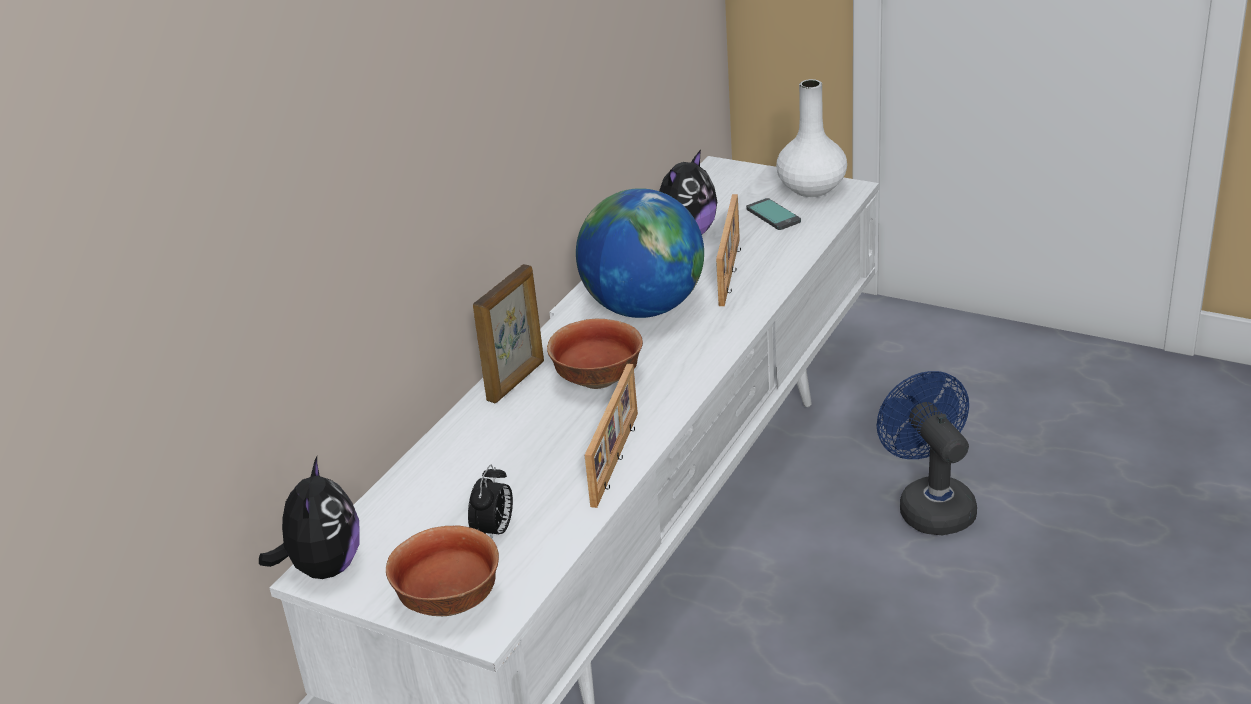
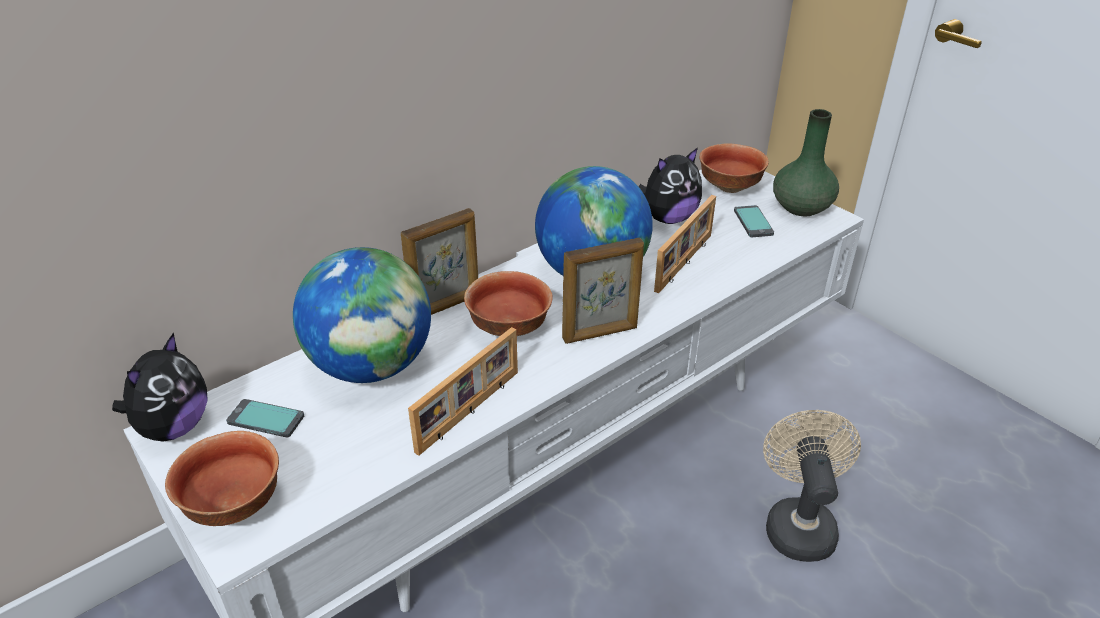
camera: 20 degrees right, 5 degrees up
(416, 530) = (265, 420): none -> phone
(484, 454) = (372, 366): none -> globe
(494, 532) = (322, 446): alarm clock -> none
(693, 357) = (600, 333): none -> picture frame
(725, 188) = (728, 186): none -> bowl
(812, 188) = (802, 208): white vase -> green vase
(930, 505) = (798, 523): blue fan -> beige fan

